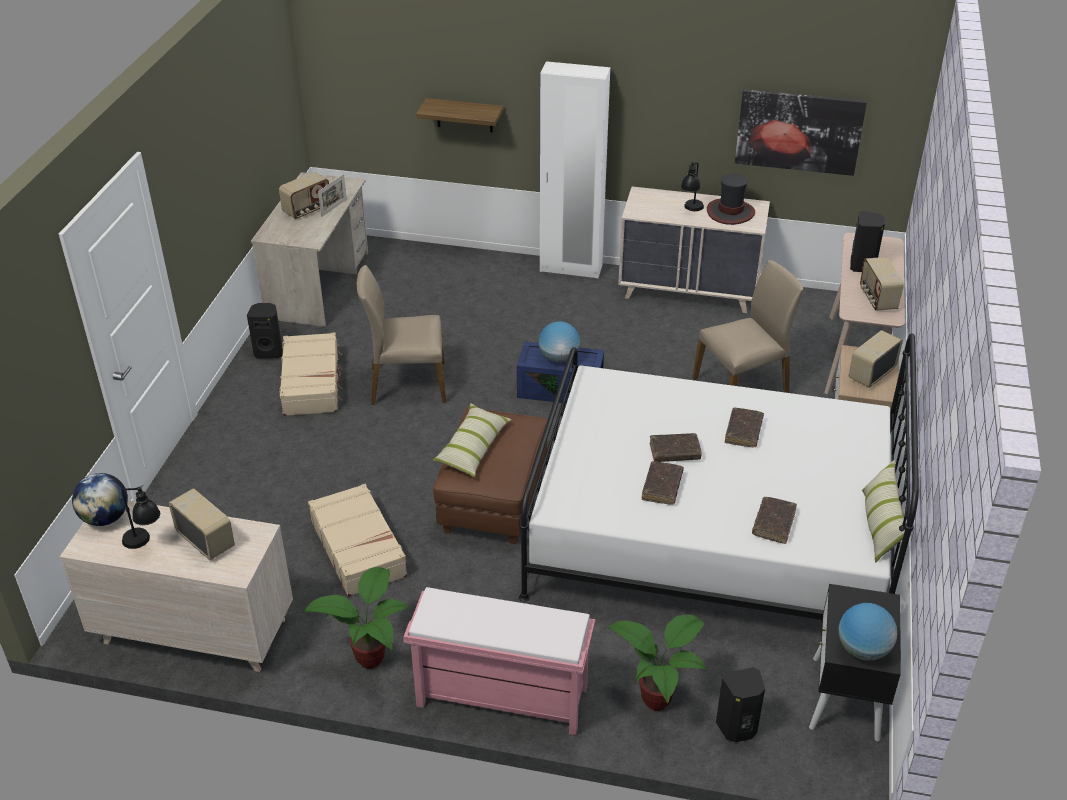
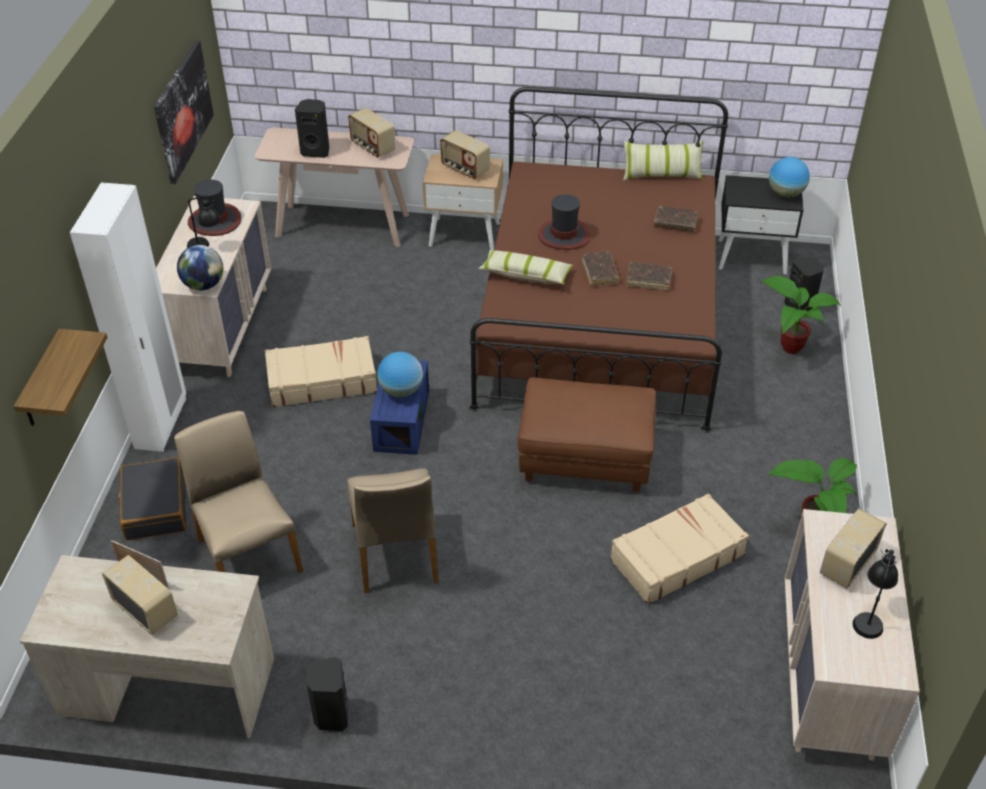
camera: 95 degrees left, 5 degrees up
(105, 518) = (848, 664): globe -> globe (203, 285)
(312, 383) = (399, 651): beige suitcase -> beige suitcase (321, 381)
(473, 448) = (592, 422): pillow -> pillow (526, 275)
(481, 271) = (155, 507): none -> black suitcase
(500, 697) = (821, 436): pink bench -> none
(710, 533) = (599, 318): white bed -> brown bed
(742, 387) = (391, 295): beige chair -> beige chair (247, 555)
(743, 432) = (563, 235): brown book -> hat
(877, 299) = (372, 147): radio -> radio turned 60 degrees clockwise

